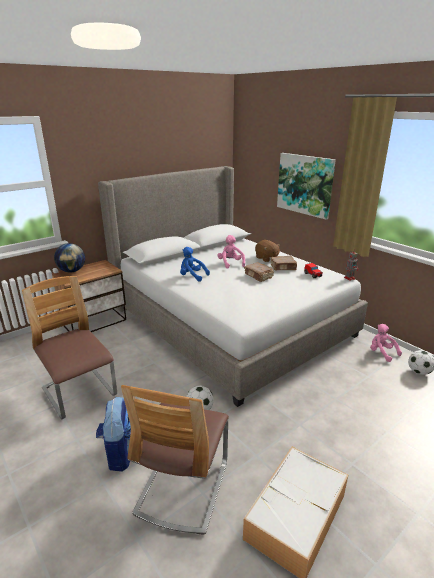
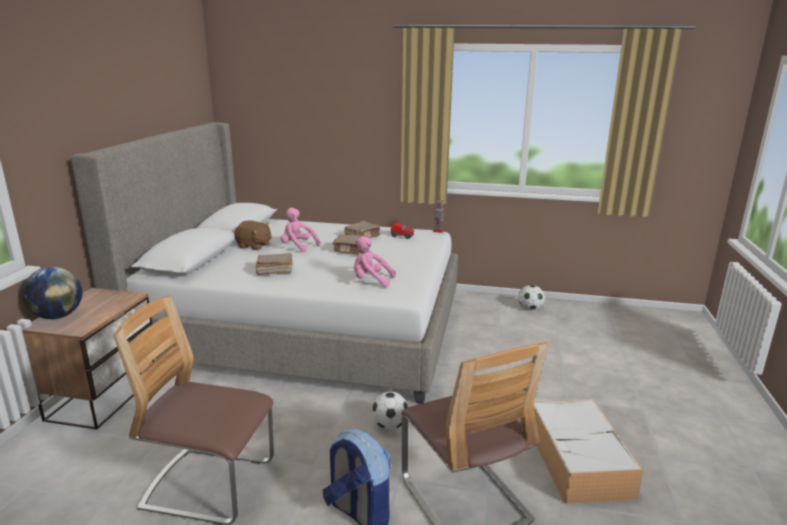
camera: 40 degrees left, 5 degrees down
(192, 276) = (274, 271): blue plush toy -> brown book
(266, 258) = (329, 232): brown plush toy -> brown plush toy (254, 246)
(305, 184) = (344, 134): picture -> none
(381, 353) = (486, 304): pink plush toy -> pink plush toy (371, 281)

